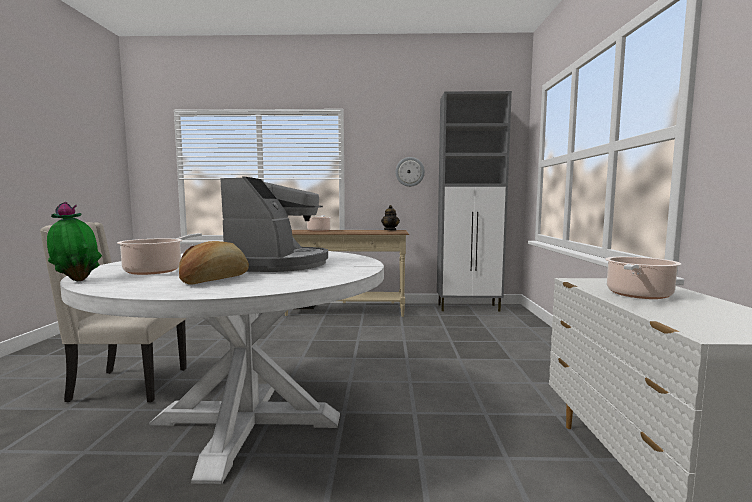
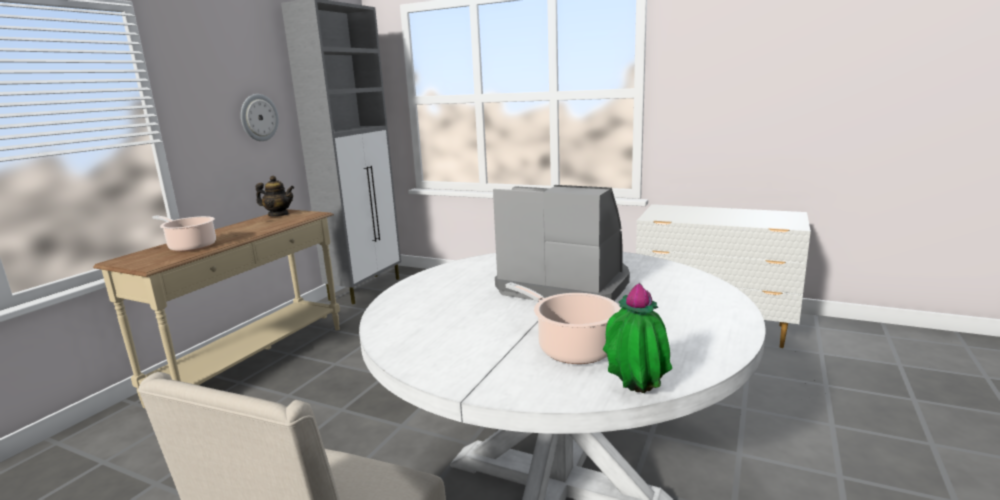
camera: 65 degrees left, 10 degrees up
(215, 280) = (662, 313): bread -> none
(638, 295) = (705, 217): cooking pot -> none

